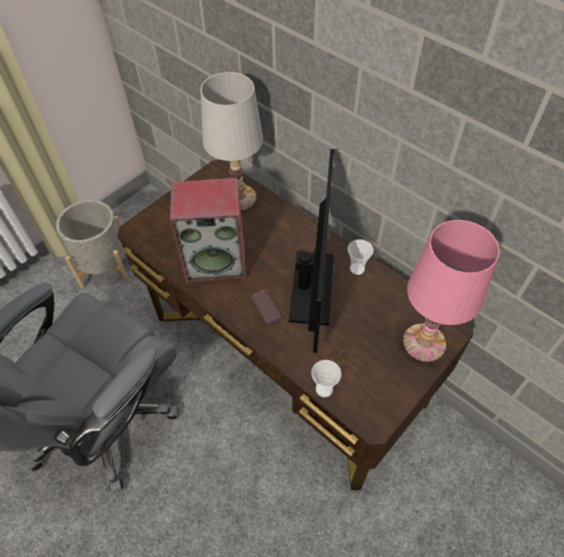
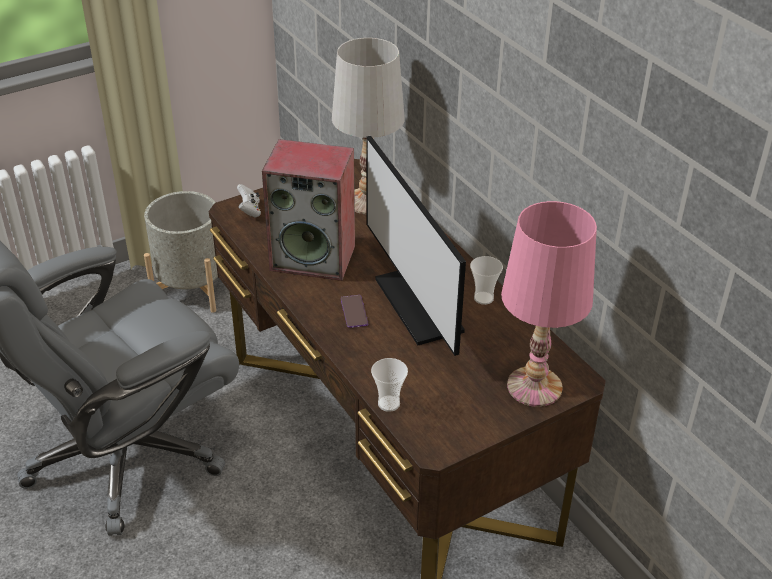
camera: 15 degrees right, 15 degrees down
(150, 228) = (250, 210): none -> white game controller
(312, 287) = (418, 305): monitor -> monitor turned 135 degrees clockwise

